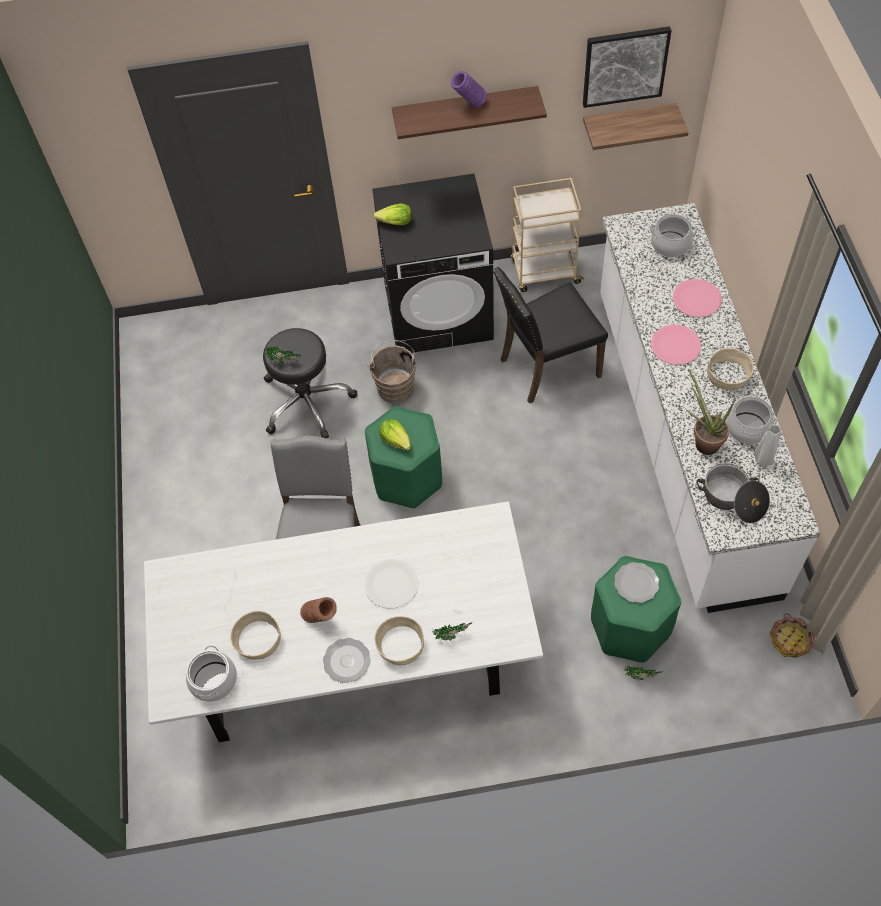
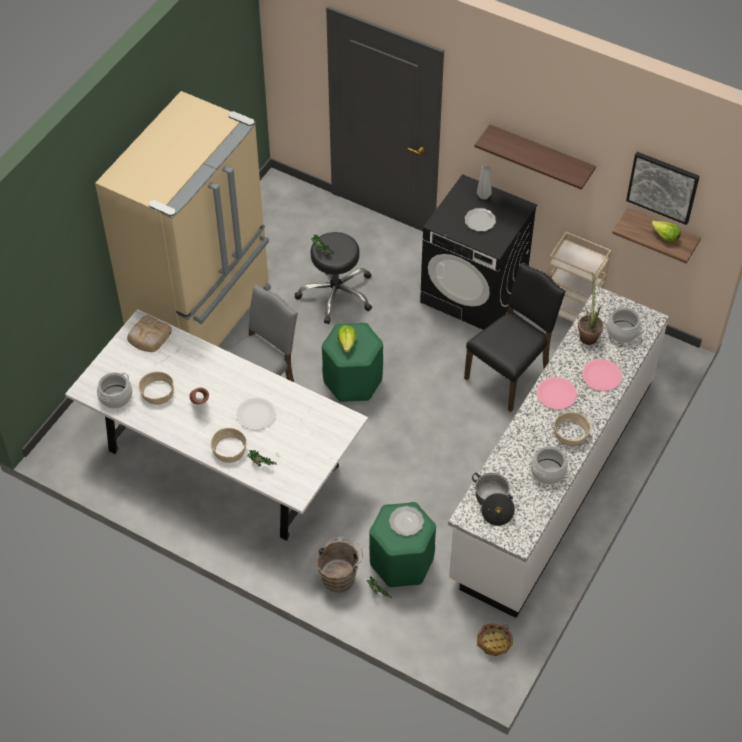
camera: 35 degrees right, 5 degrees down
(187, 583) = (148, 336): none -> bread
(188, 518) = (203, 315): none -> beige fridge
(346, 661) = (192, 436): plate -> plate (479, 220)
(395, 222) = (455, 204): lettuce -> lettuce (664, 236)
(395, 386) = (400, 321): brown bucket -> brown bucket (340, 576)
(469, 105) = (539, 152): purple vase -> none
(547, 367) = (509, 374): black chair -> black chair turned 120 degrees clockwise
(703, 441) = (511, 459): potted plant -> potted plant (588, 334)
(764, 460) = (537, 496): grey vase -> grey vase (484, 196)

